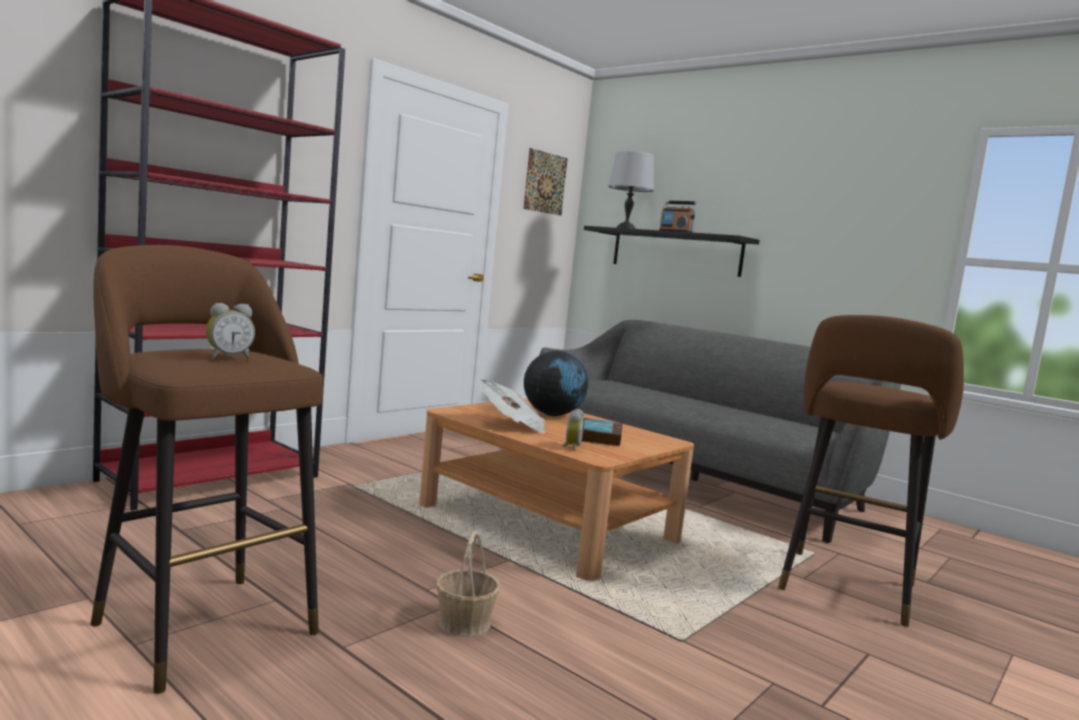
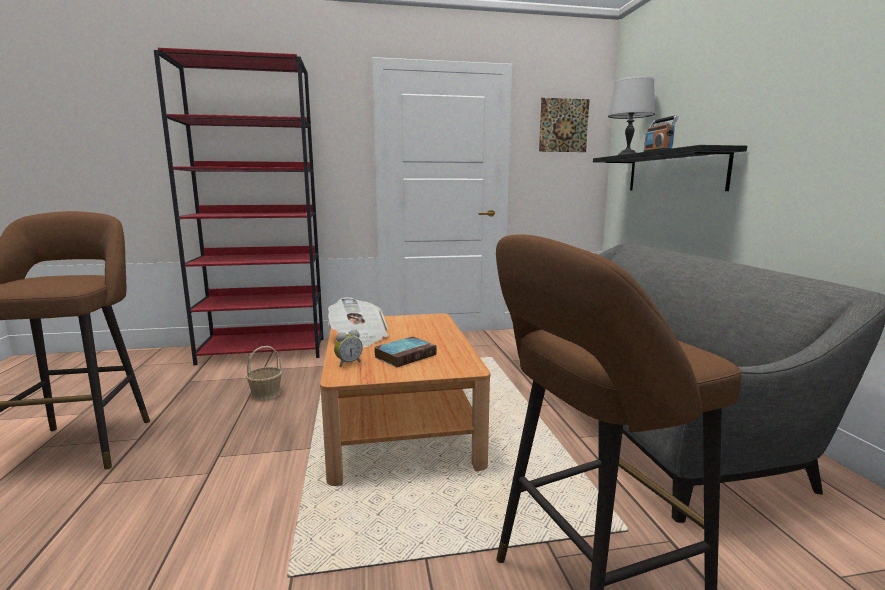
camera: 40 degrees right, 5 degrees up
(228, 358) = (39, 282): alarm clock -> none
(464, 623) = (185, 491): basket -> basket (265, 394)
(552, 414) = (424, 330): globe -> none

